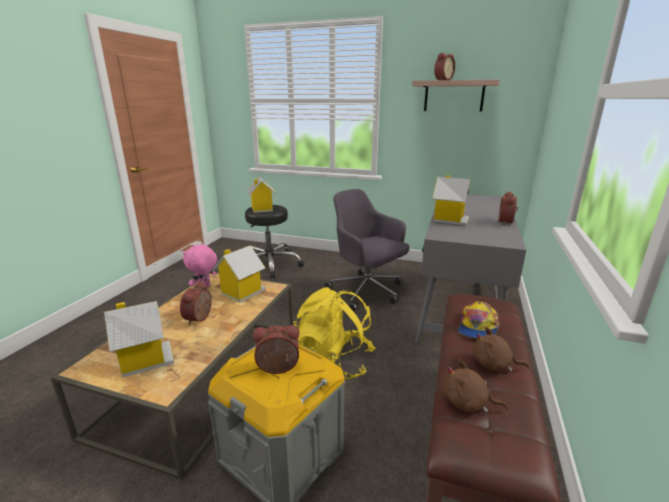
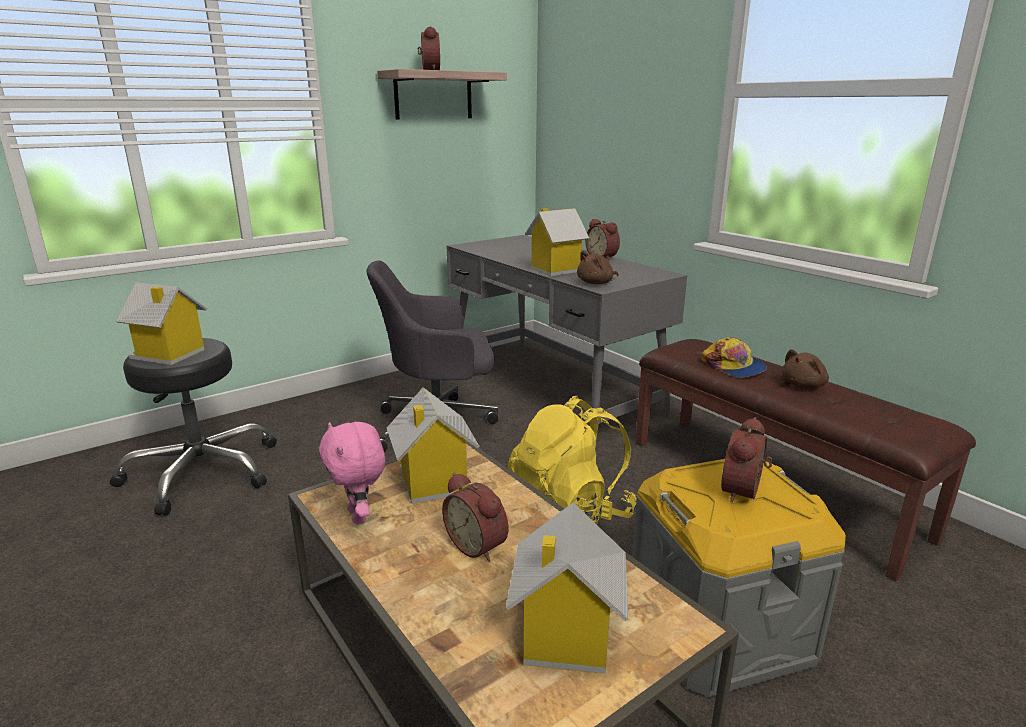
camera: 55 degrees left, 0 degrees up
(468, 403) = (858, 416): brown plush toy -> brown plush toy (596, 283)

